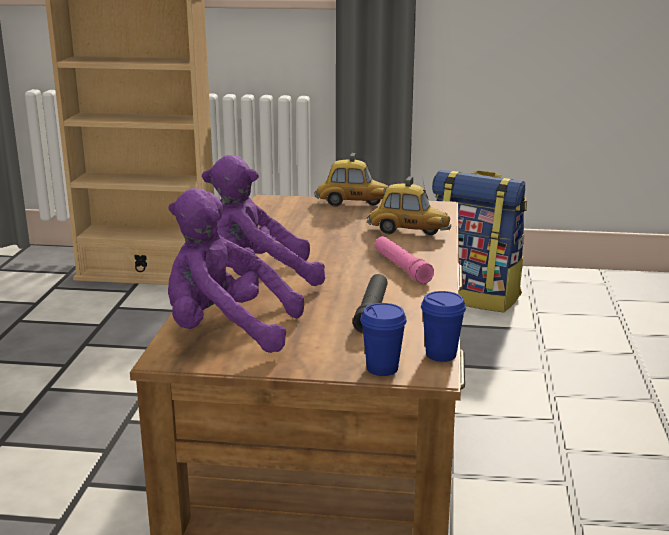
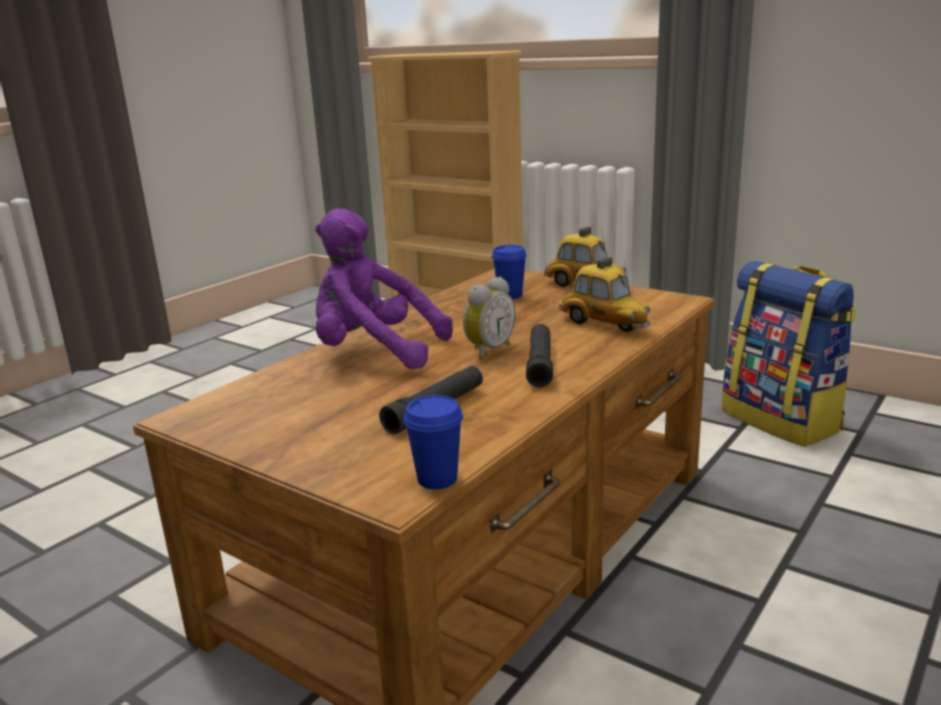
camera: 30 degrees right, 0 degrees up
(225, 331) = (265, 402): purple plush toy -> none
(348, 264) = (487, 351): none -> alarm clock
(382, 369) = (350, 480): blue cup -> blue cup (510, 296)
(401, 267) = (540, 364): pink flashlight -> black flashlight

